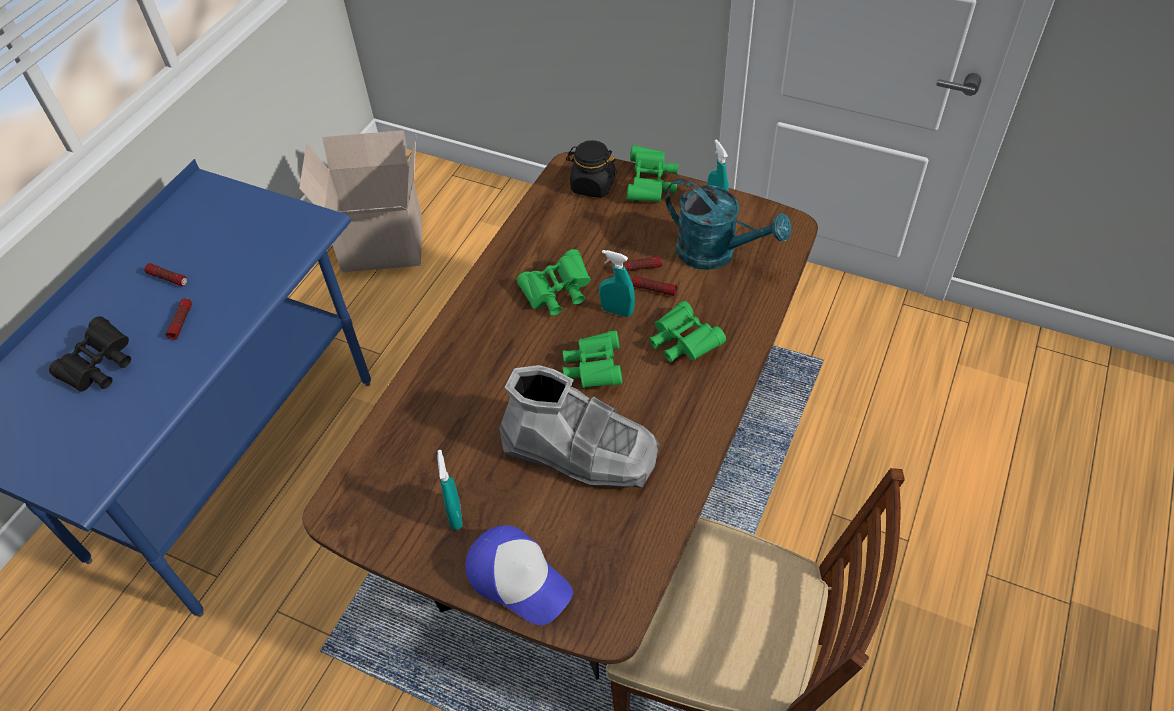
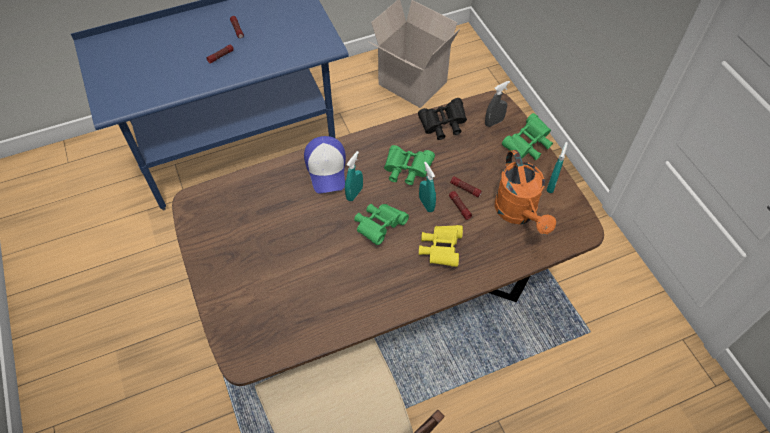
camera: 40 degrees right, 5 degrees up
(101, 367) = (169, 55): black binoculars -> black binoculars (443, 126)
(455, 515) = (237, 247): turquoise spray bottle -> turquoise spray bottle (354, 194)
(519, 579) = (230, 302): cap -> cap (327, 169)
(580, 451) = (325, 264): grey boot -> none
(592, 185) = (494, 122): black jar -> grey spray bottle
(682, 343) = (440, 249): green binoculars -> yellow binoculars
(716, 253) = (519, 213): turquoise watering can -> orange watering can

